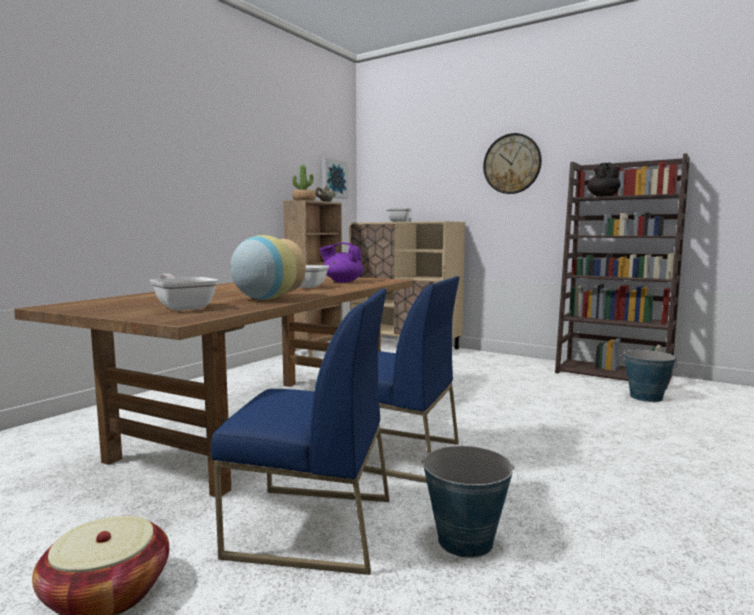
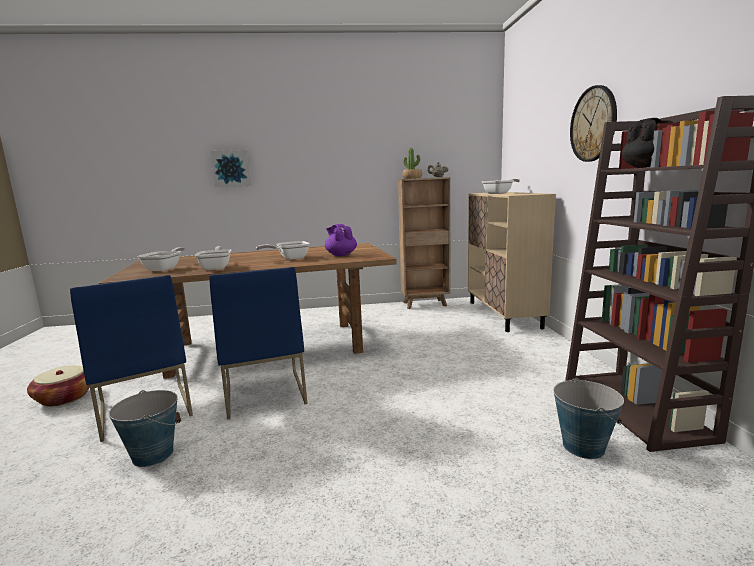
camera: 50 degrees right, 5 degrees up
(265, 299) = (216, 267): vase -> frying pan
(333, 179) = (466, 152): picture -> picture (231, 168)

